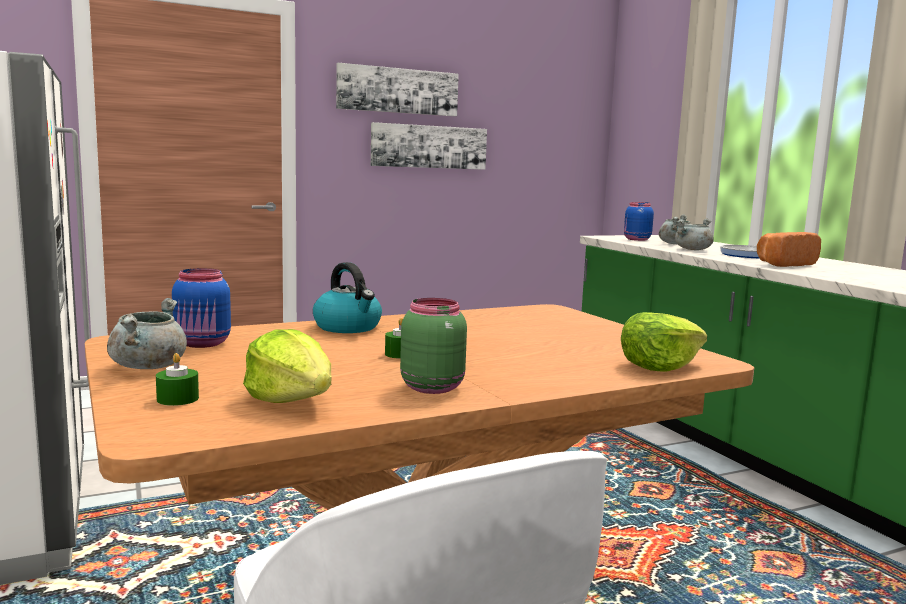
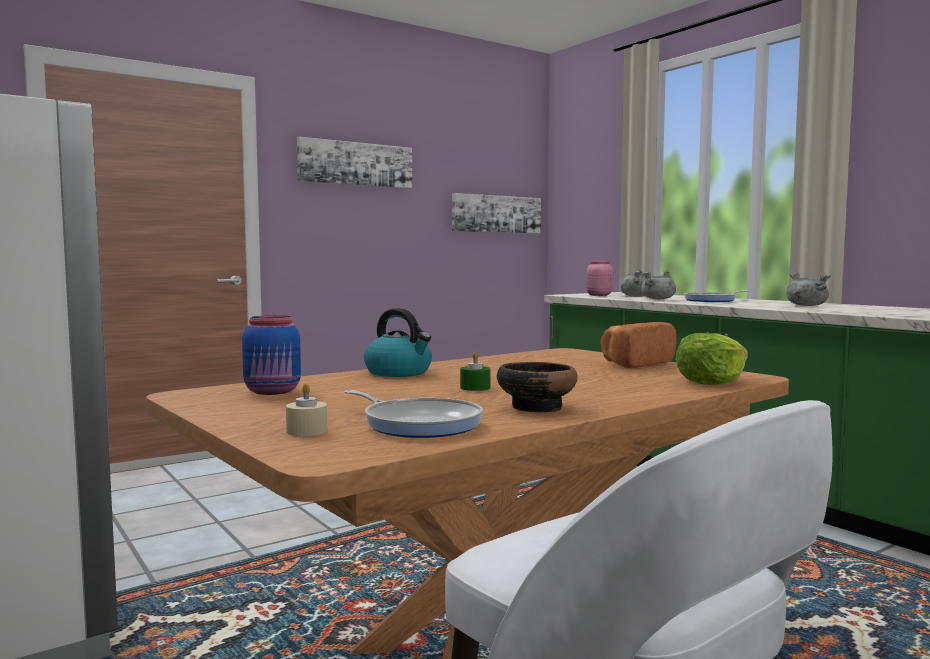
camera: 10 degrees left, 5 degrees down
(148, 366) = (241, 410): grey cooking pot -> grey cooking pot (806, 305)
(177, 399) = (307, 431): green candle -> beige candle
(291, 399) = (418, 424): lettuce -> frying pan
(429, 146) = (387, 218): picture -> picture (496, 214)
(432, 387) = (536, 407): green jar -> bowl
(636, 239) = (598, 295): blue jar -> pink jar
(783, 264) = (748, 304): bread -> bread (634, 363)

